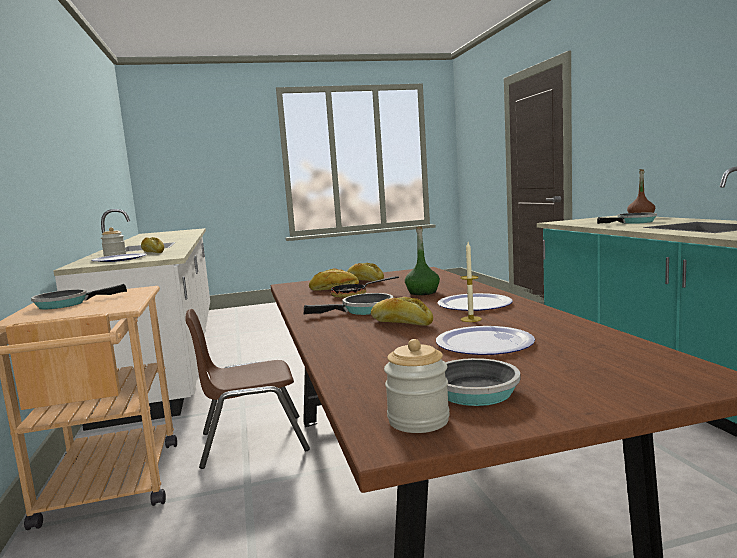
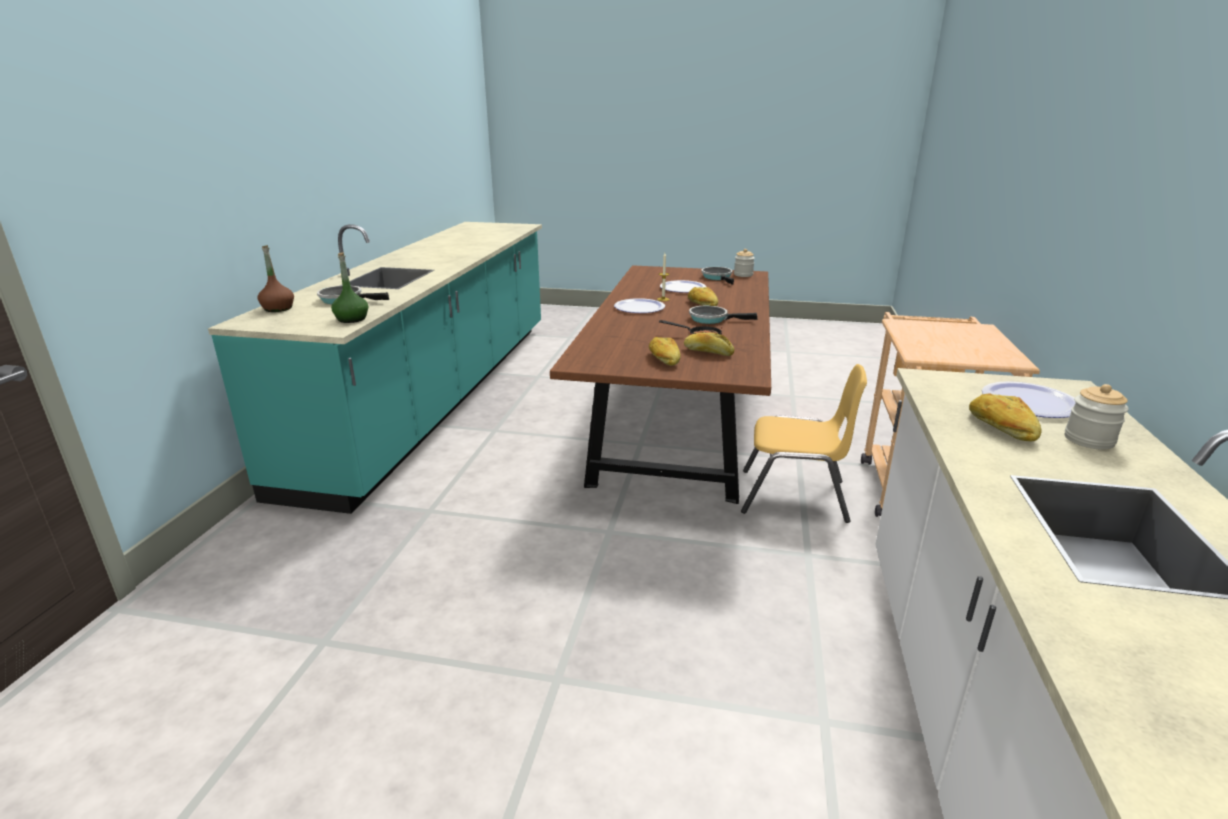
camera: 155 degrees left, 15 degrees up
(66, 303) = (973, 343): frying pan -> none
(253, 441) = (794, 496): brown chair -> yellow chair
(422, 292) = (646, 326): green bottle -> green bottle (352, 319)

